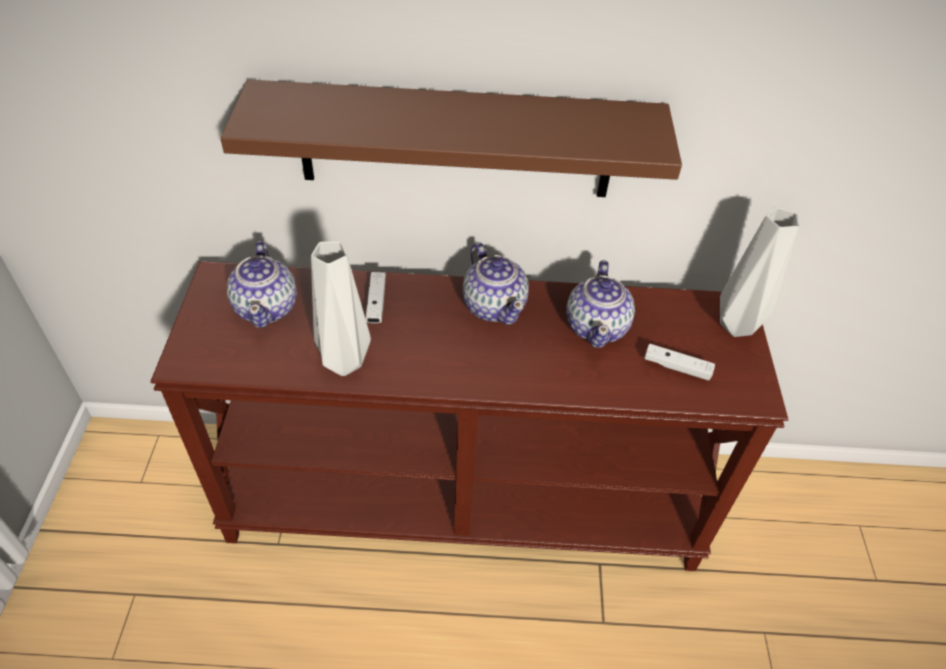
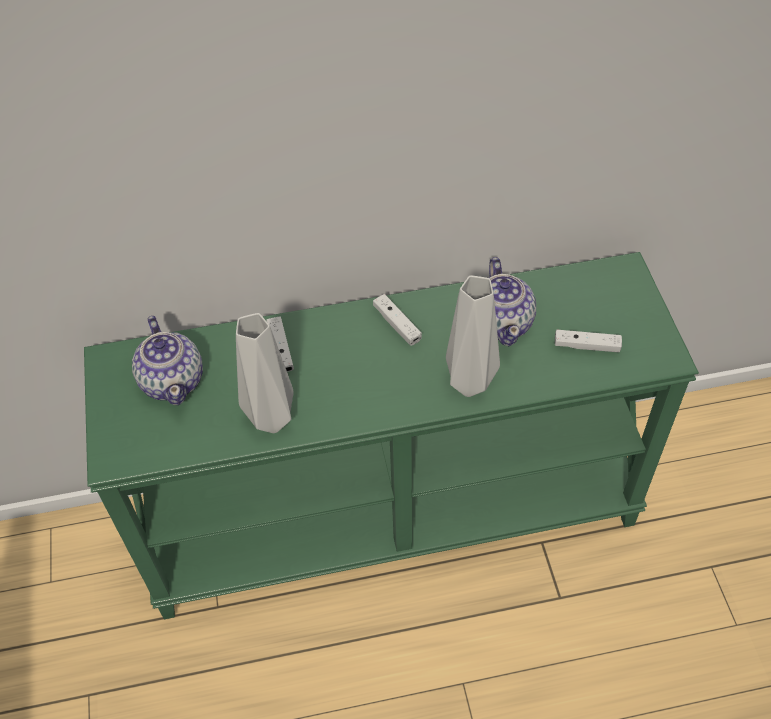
camera: 10 degrees left, 5 degrees up
(456, 141) = (333, 179): brown shelf -> none
(465, 498) = (392, 512): brown console table -> green console table
(494, 305) = (397, 324): teapot -> white game controller
(738, 327) = (633, 291): grey vase -> grey vase (471, 385)

